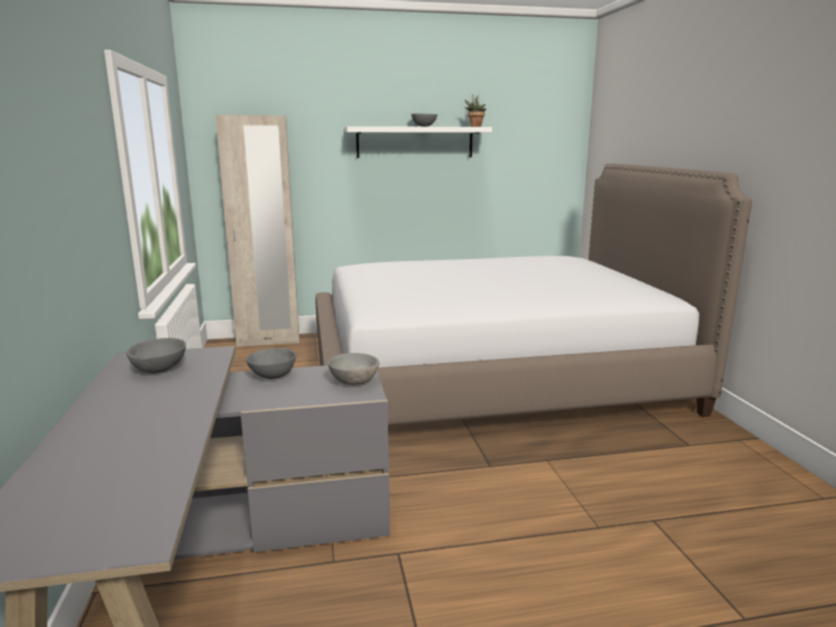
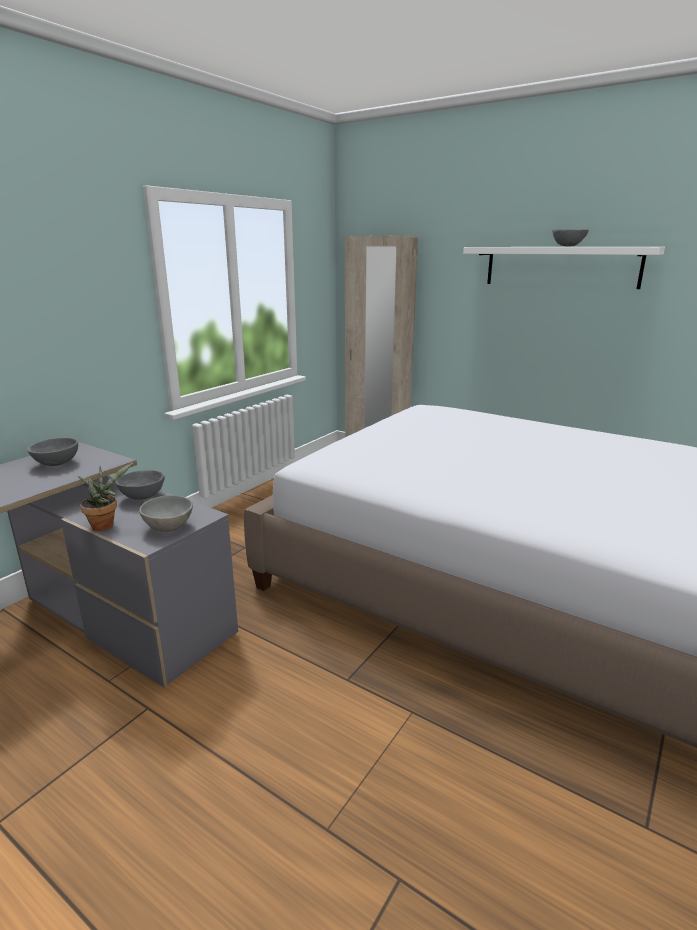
camera: 45 degrees right, 5 degrees up
(475, 126) = (638, 246): potted plant -> potted plant (105, 524)

